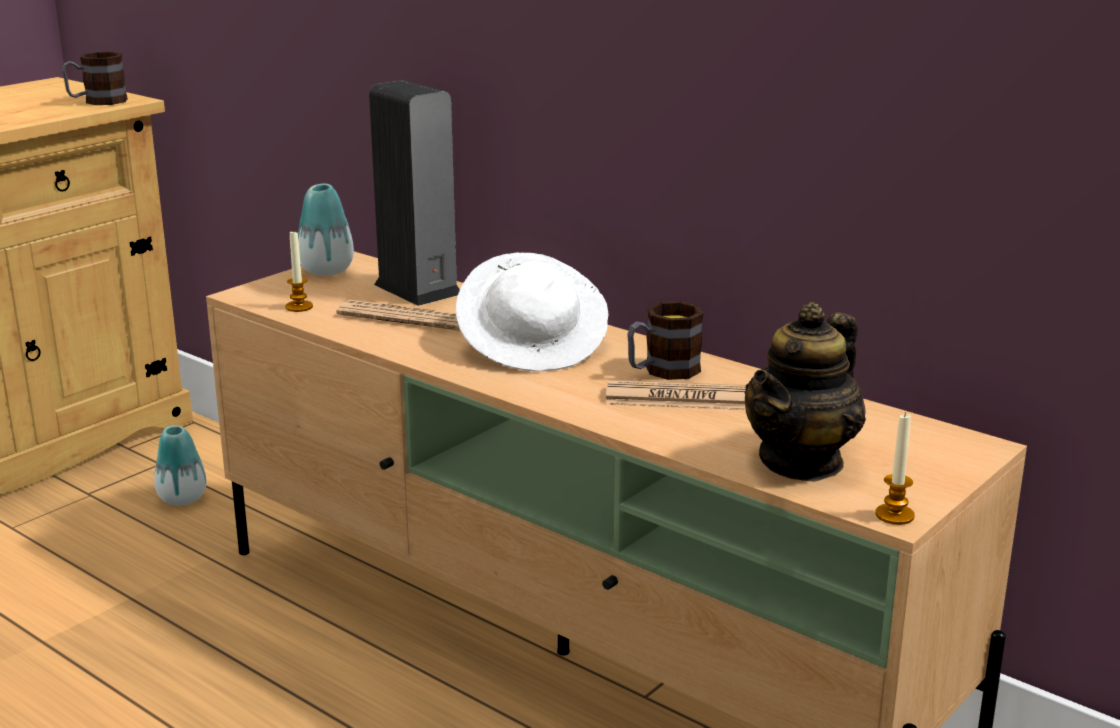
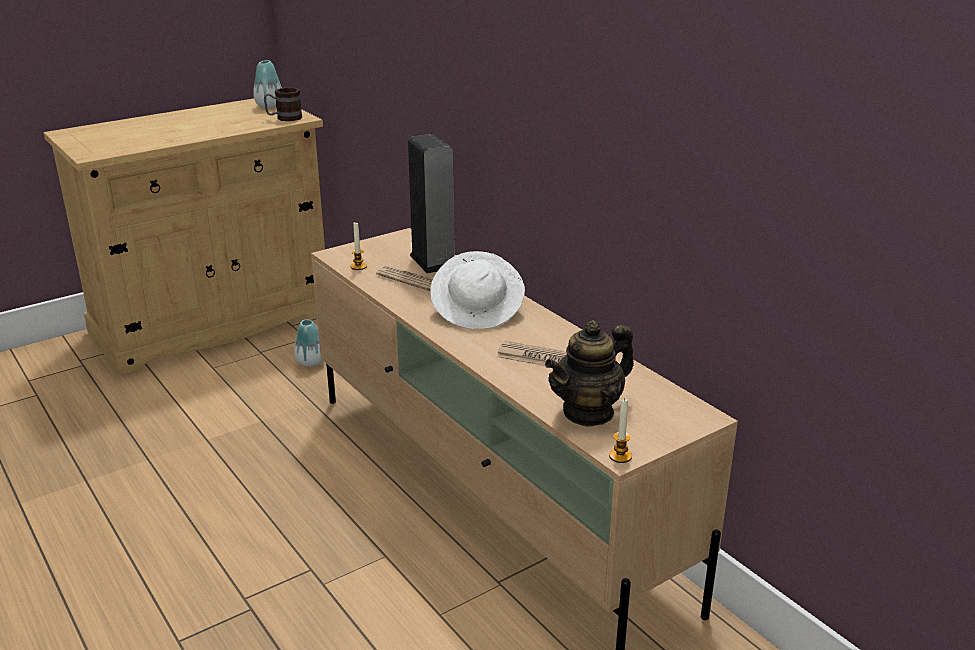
camera: 15 degrees right, 5 degrees up
(326, 271) = (387, 242): vase -> vase (269, 106)
(662, 371) = (544, 338): mug -> none

